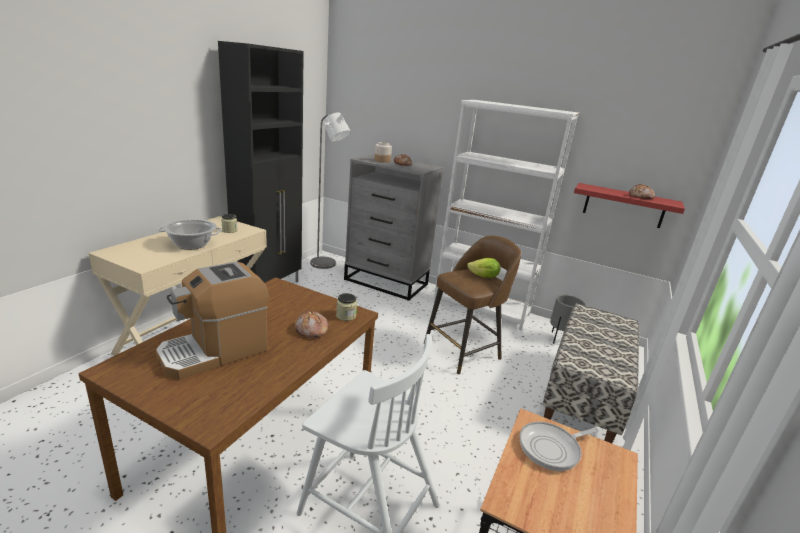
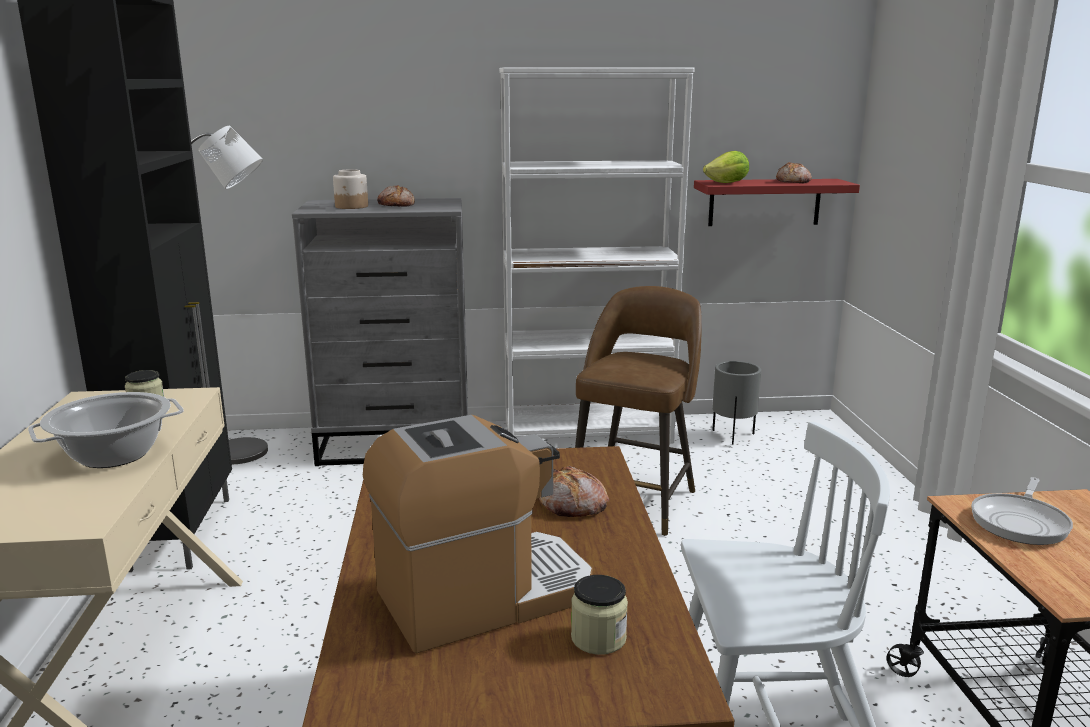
camera: 30 degrees left, 5 degrees down
(215, 351) = (483, 596): coffee machine -> coffee machine turned 135 degrees counterclockwise
(346, 316) = (585, 466): jar -> jar (598, 638)
(483, 277) = (646, 359): lettuce -> lettuce (727, 183)
(583, 395) = (837, 495): bench -> none

